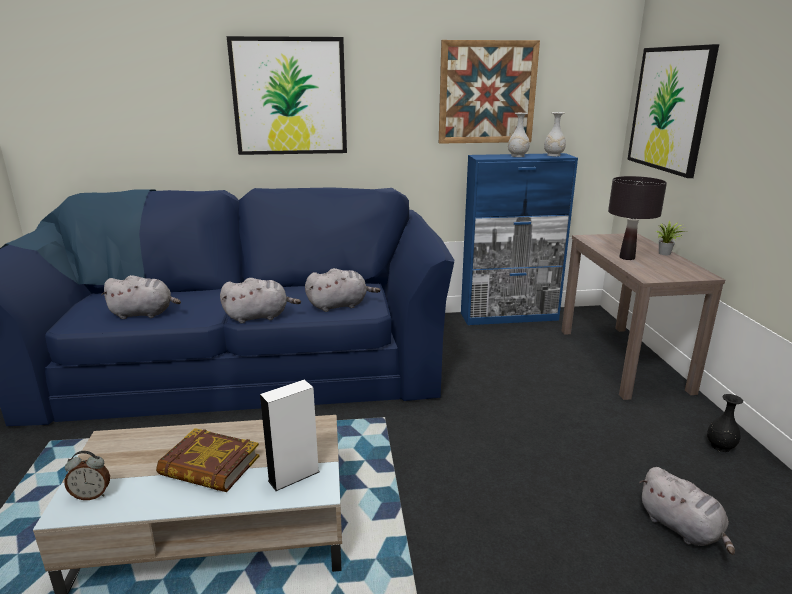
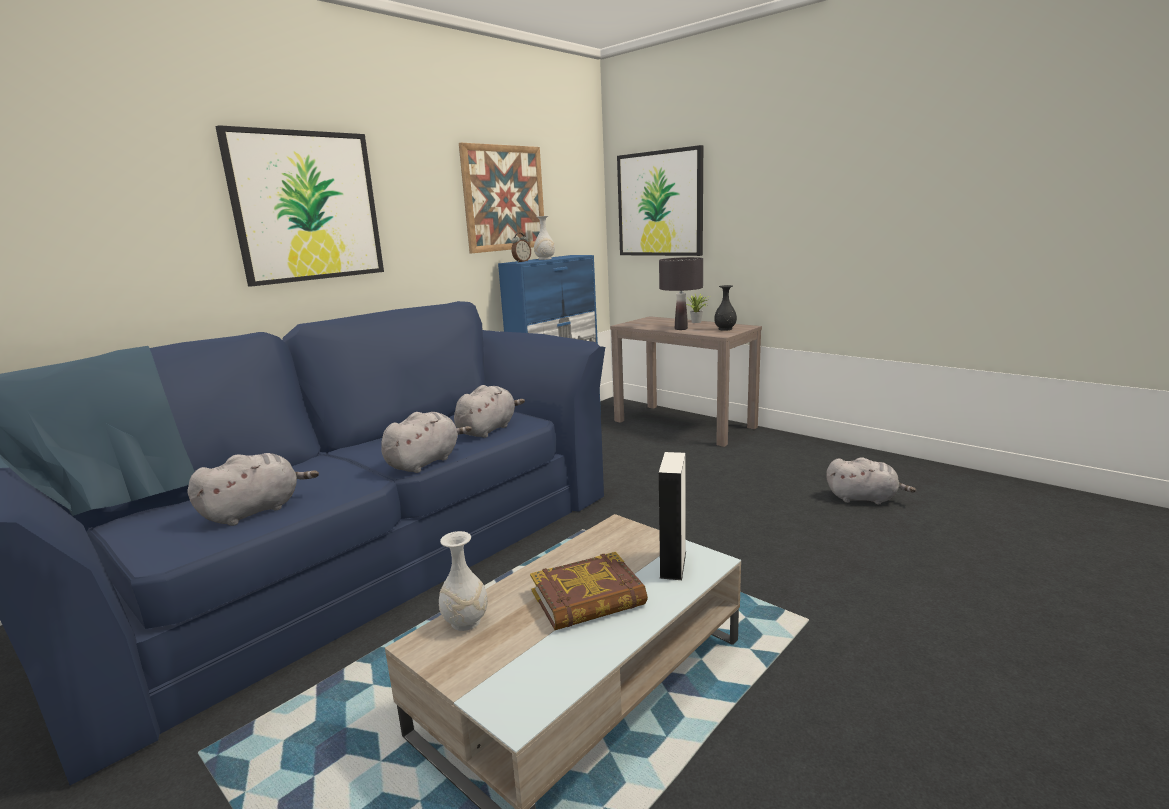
camera: 40 degrees left, 5 degrees down
(92, 495) = (517, 686): alarm clock -> alarm clock (521, 262)
(553, 155) = (570, 256): white vase -> white vase (465, 622)
(720, 446) = (812, 449): black vase -> black vase (725, 329)

